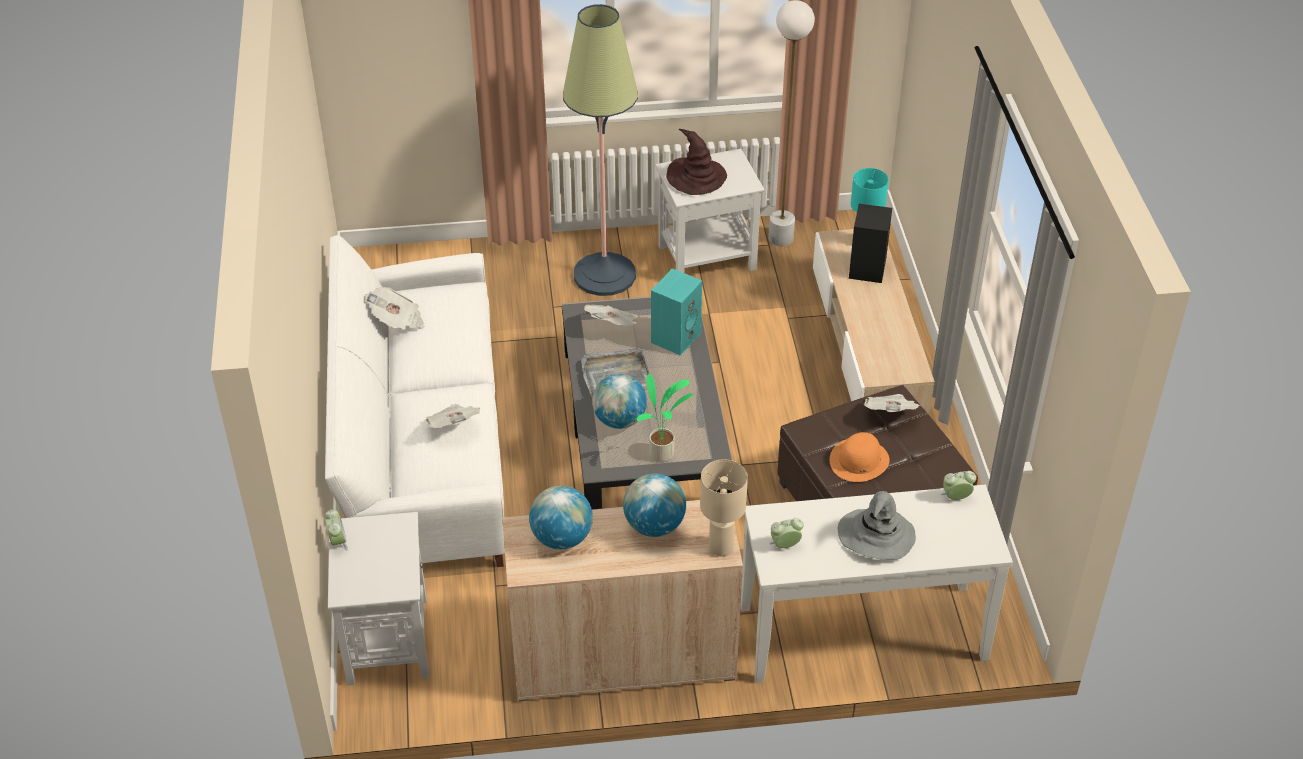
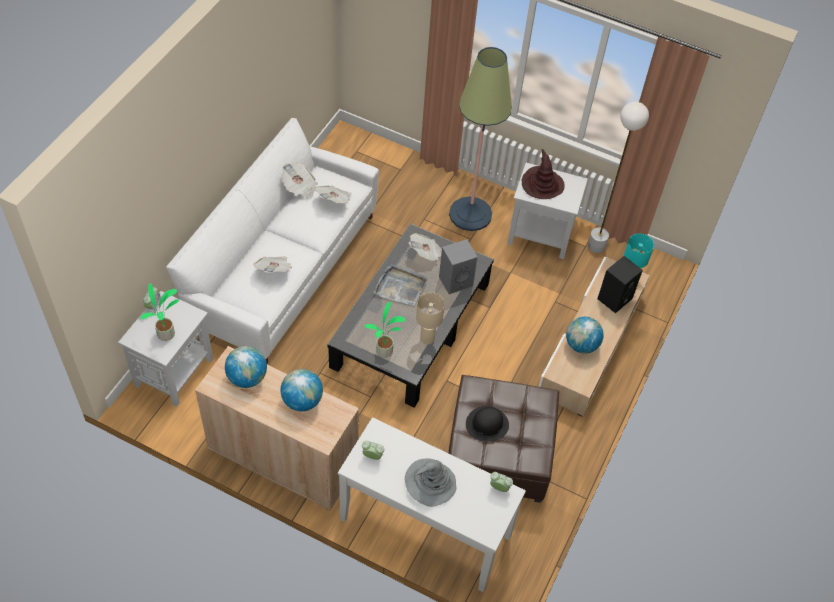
camera: 30 degrees right, 10 degrees up
(388, 563) = (167, 334): none -> potted plant
(619, 420) = (379, 316): globe -> globe (581, 345)
(675, 336) = (456, 280): turquoise speaker -> grey speaker
(721, 548) = (326, 437): beige table lamp -> beige table lamp (427, 339)
(859, 460) = (487, 424): orange hat -> black hat
(890, 414) = (532, 405): newspaper -> newspaper (334, 200)

